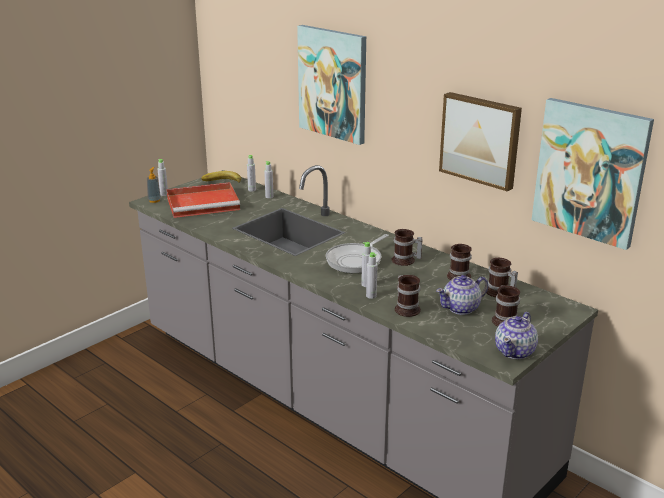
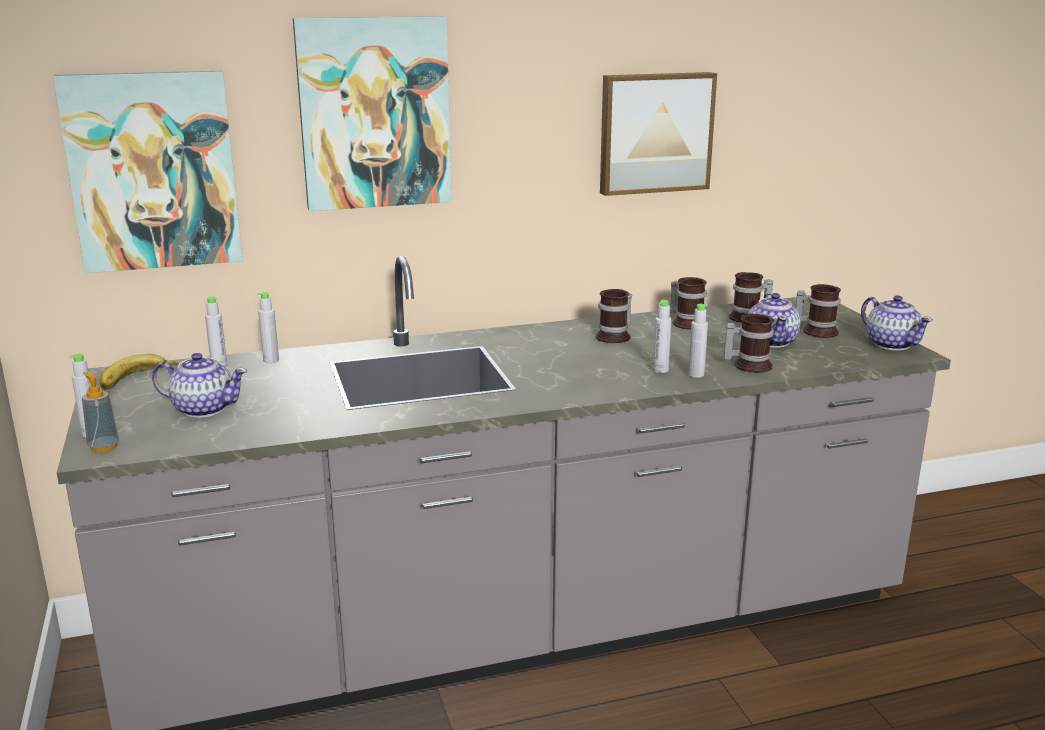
camera: 60 degrees left, 5 degrees down
(204, 203) = (203, 409): red tray -> teapot
(356, 260) = (581, 359): frying pan -> none
(590, 172) = (798, 131): picture -> picture (153, 171)

